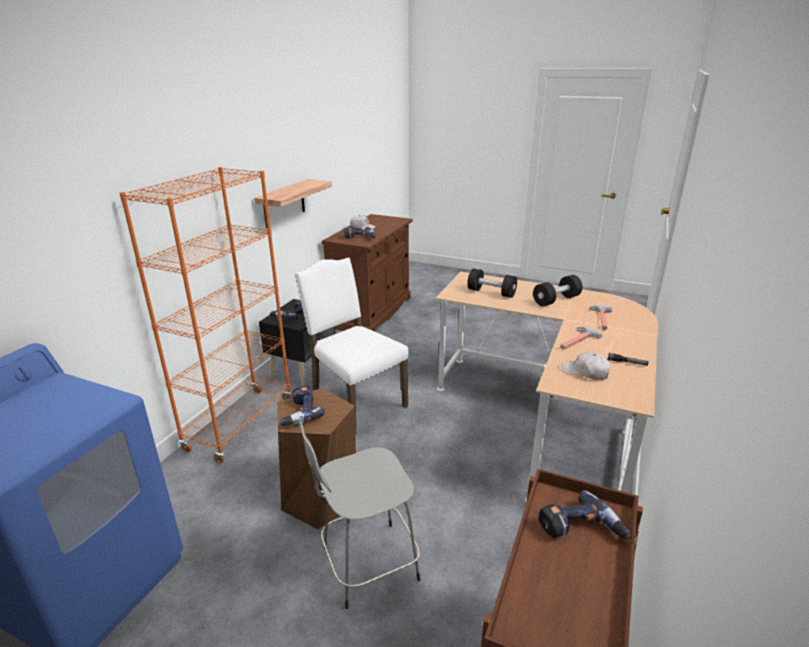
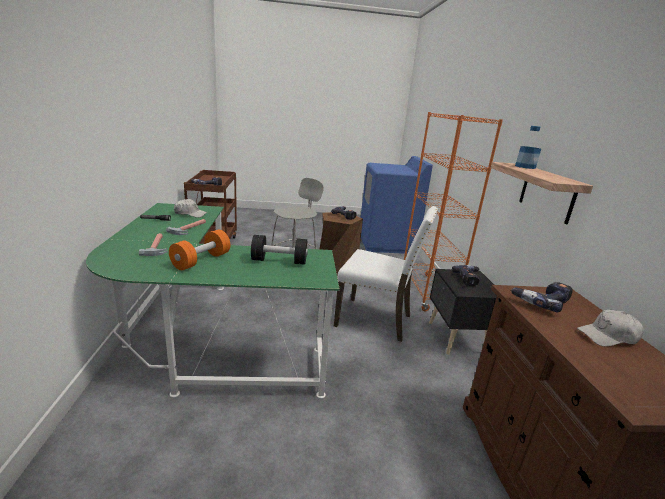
camera: 150 degrees right, 5 degrees down
(278, 193) = (525, 167): none -> bottle
(547, 418) = (204, 342): beige desk -> green desk
(556, 300) = (201, 261): black dumbbell -> orange dumbbell

